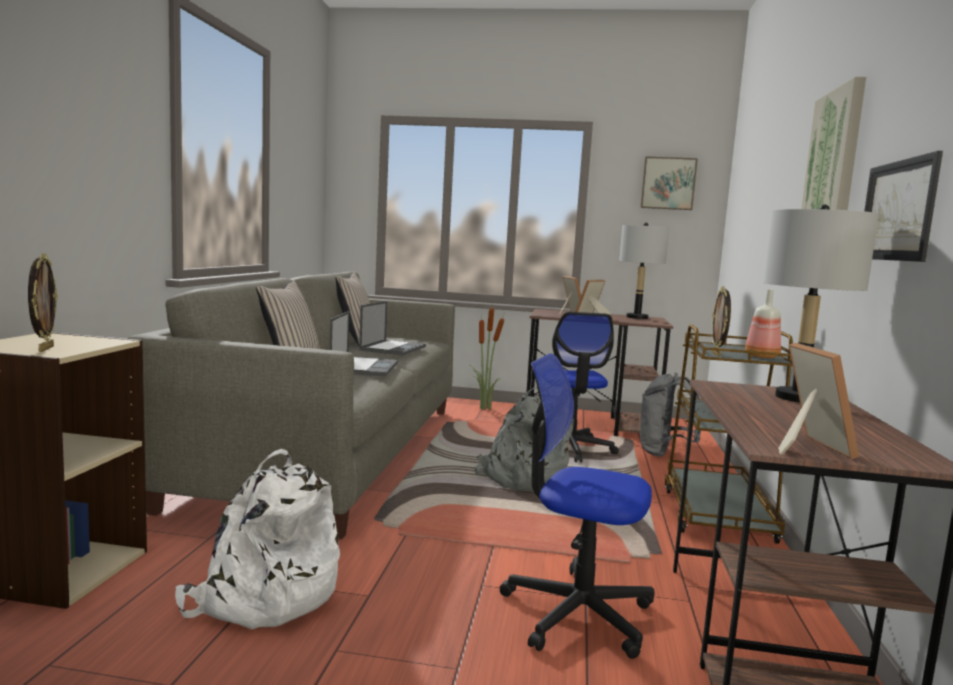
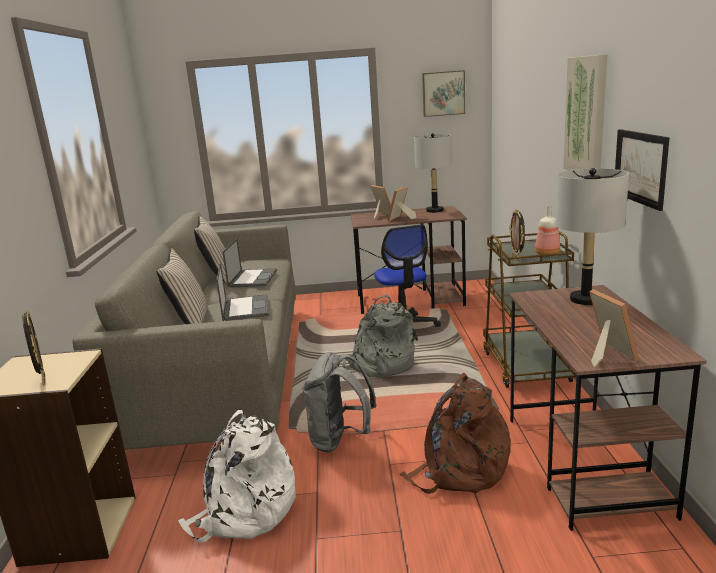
camera: 10 degrees left, 10 degrees up
(484, 408) = (322, 301): potted plant -> none
(577, 612) = (459, 469): office chair -> brown backpack
(664, 453) = (473, 317): grey backpack -> grey backpack (340, 440)

